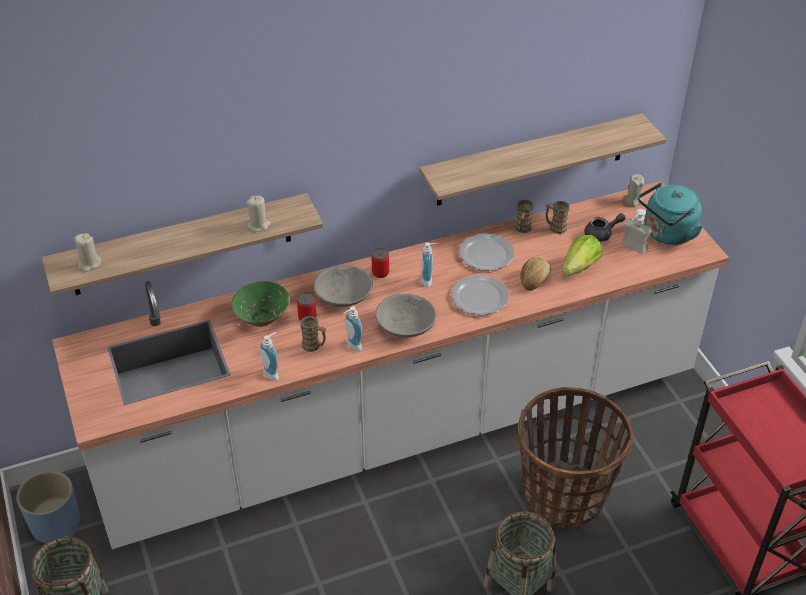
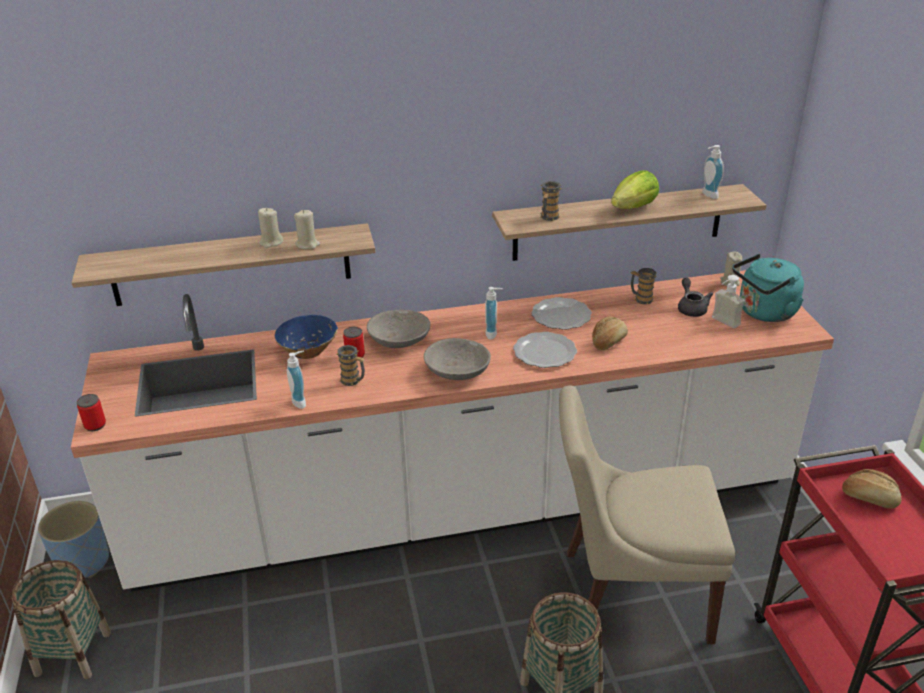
camera: 10 degrees right, 10 degrees down
(89, 264) = (122, 263): beige candle -> beige candle (271, 242)
(262, 317) = (308, 351): green bowl -> blue bowl
(352, 346) = (394, 384): soap dispenser -> soap dispenser (708, 195)
(380, 272) = (444, 323): can -> can (95, 425)
(522, 229) = (605, 298): mug -> mug (548, 218)
(564, 496) = (630, 595): basket -> beige chair
(580, 267) = (662, 335): lettuce -> lettuce (634, 208)
(602, 234) = (691, 308): grey teapot -> grey teapot turned 90 degrees counterclockwise
(766, 411) = (869, 498): none -> bread

